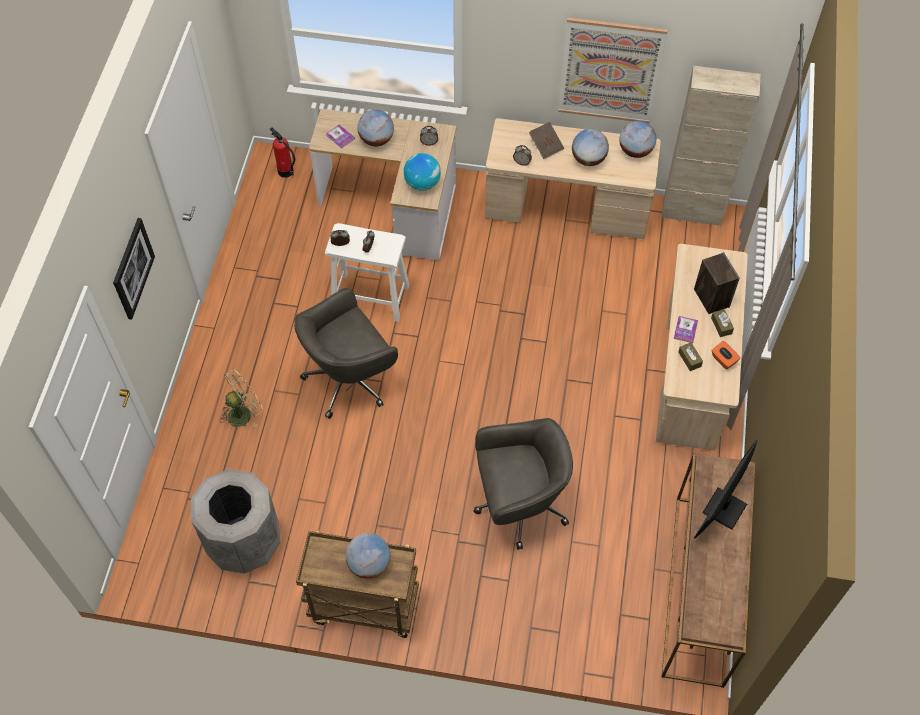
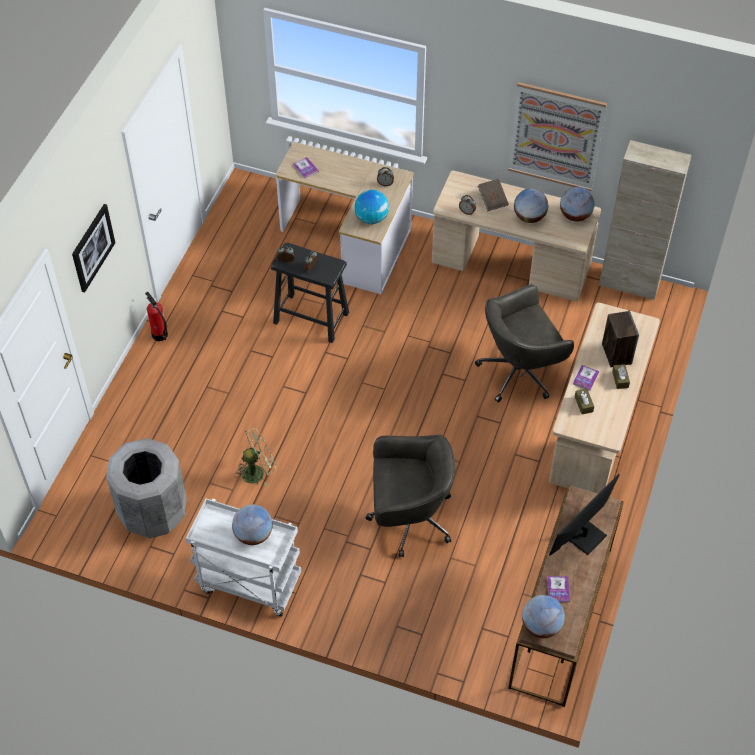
camera: 10 degrees right, 5 degrees down
(243, 413) = (175, 402): green fan -> green fan (257, 471)
(285, 171) = (256, 197): fire extinguisher -> fire extinguisher (159, 335)
(350, 379) = (277, 386): grey office chair -> grey office chair (520, 371)
(363, 606) = (248, 584): brown cart -> white cart
(370, 296) = (310, 317): white stool -> black stool
(376, 140) = (338, 175): globe -> globe (541, 626)
(710, 574) = (558, 589): none -> book
(723, 360) = (615, 409): orange tissue box -> none

